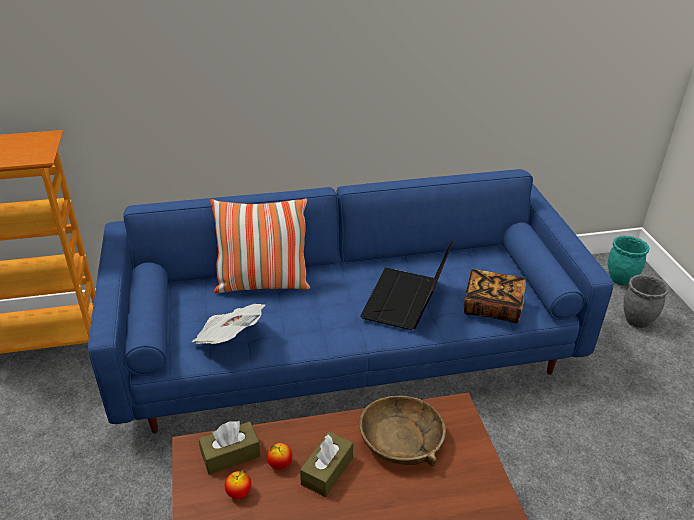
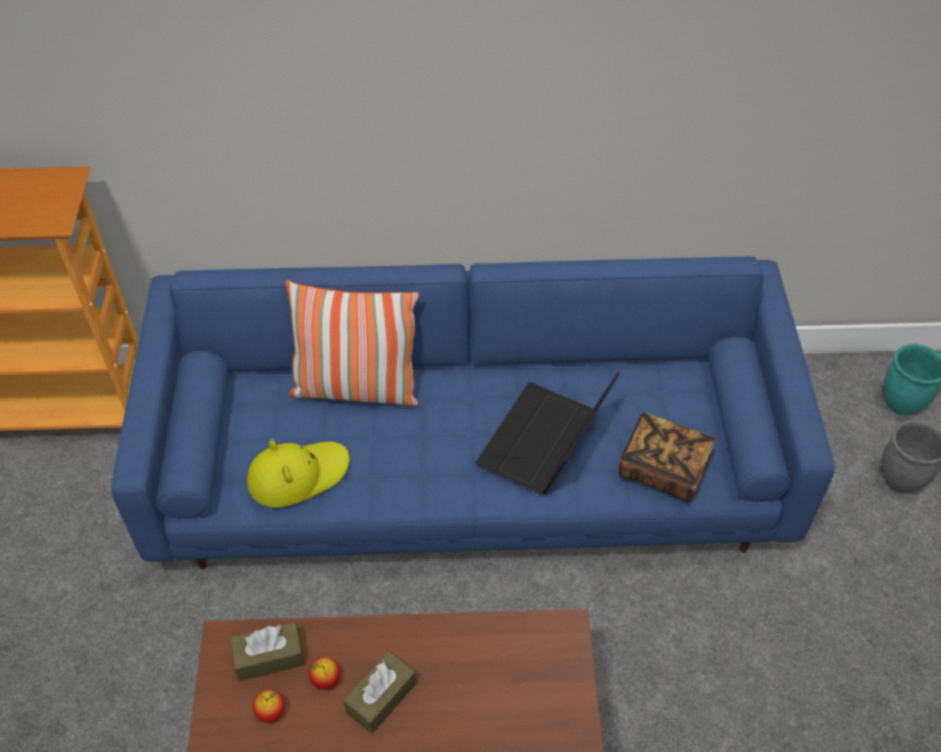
camera: 10 degrees right, 15 degrees up
(230, 338) = (298, 475): newspaper -> yellow hat
(402, 440) = (483, 668): brown bowl -> none

